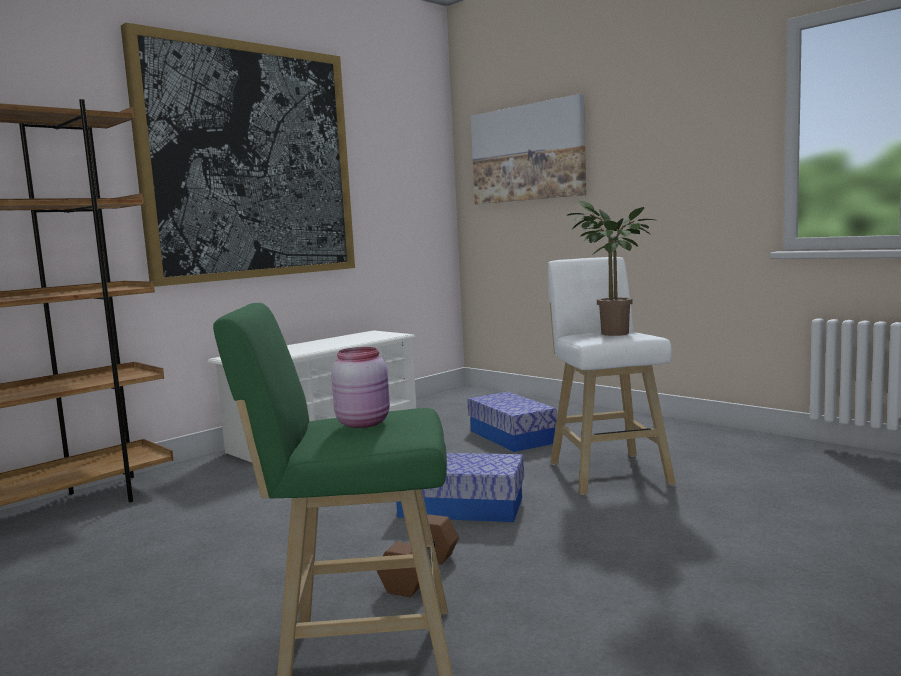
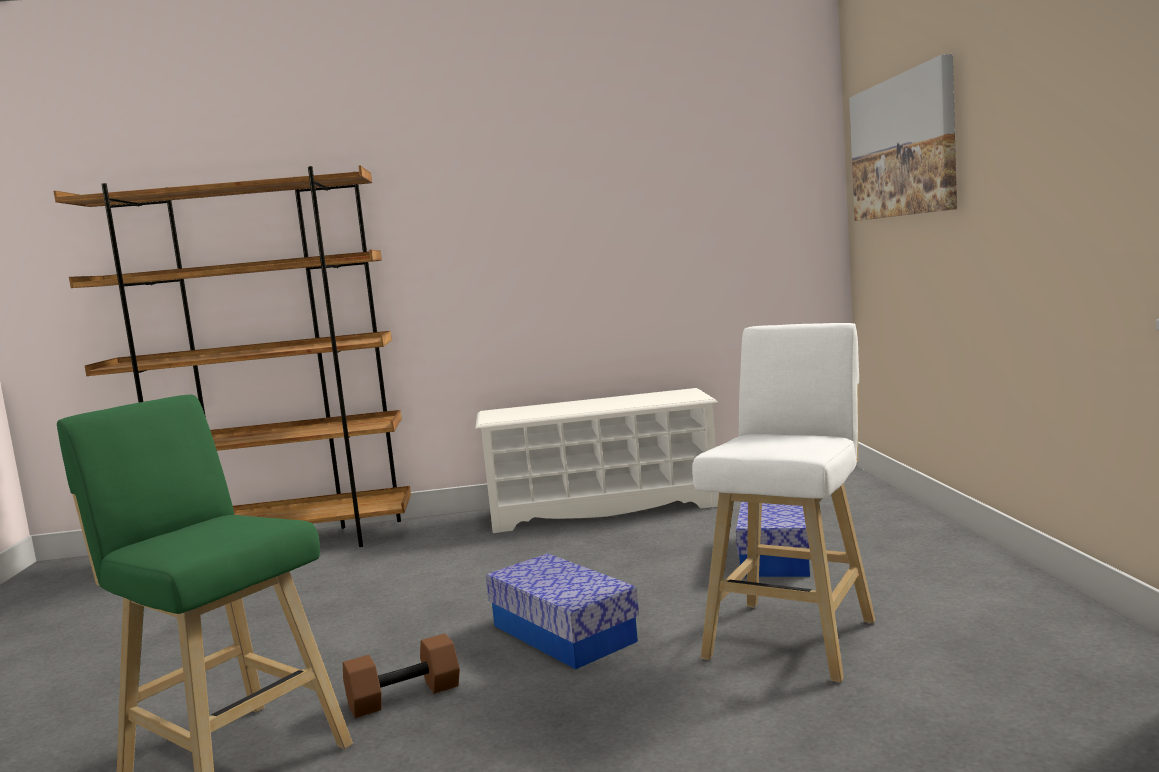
camera: 40 degrees right, 0 degrees up
(249, 162) = (531, 198): picture -> none
(364, 423) = (201, 529): pink jar -> none
(610, 334) = (764, 442): potted plant -> none

